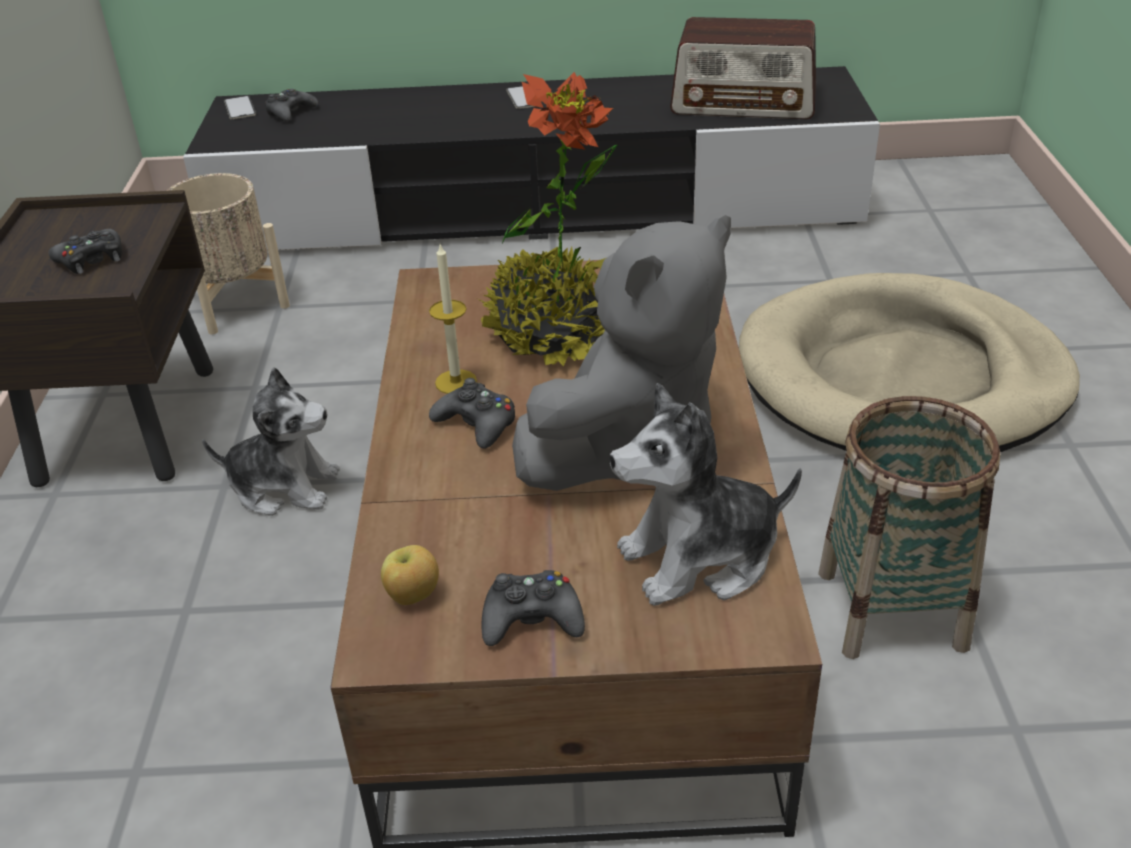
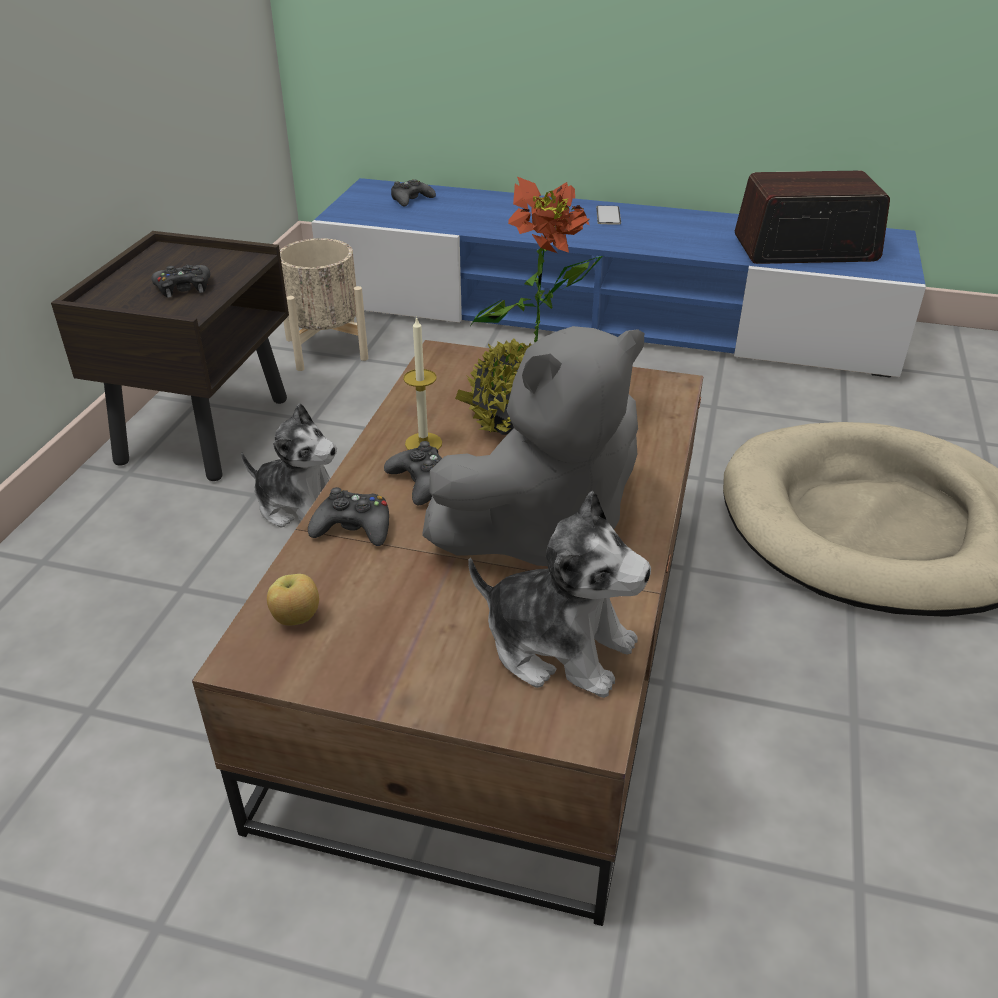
camera: 15 degrees right, 0 degrees up
(240, 108) = (373, 190): phone -> none
(532, 619) = (384, 664): black game controller -> black game controller (354, 528)
(538, 209) = (605, 315): black tv stand -> blue tv stand
(700, 558) = (558, 646): plush toy -> plush toy turned 150 degrees counterclockwise
(744, 102) = (804, 249): radio -> radio turned 150 degrees clockwise
(891, 608) = (780, 738): basket -> none

